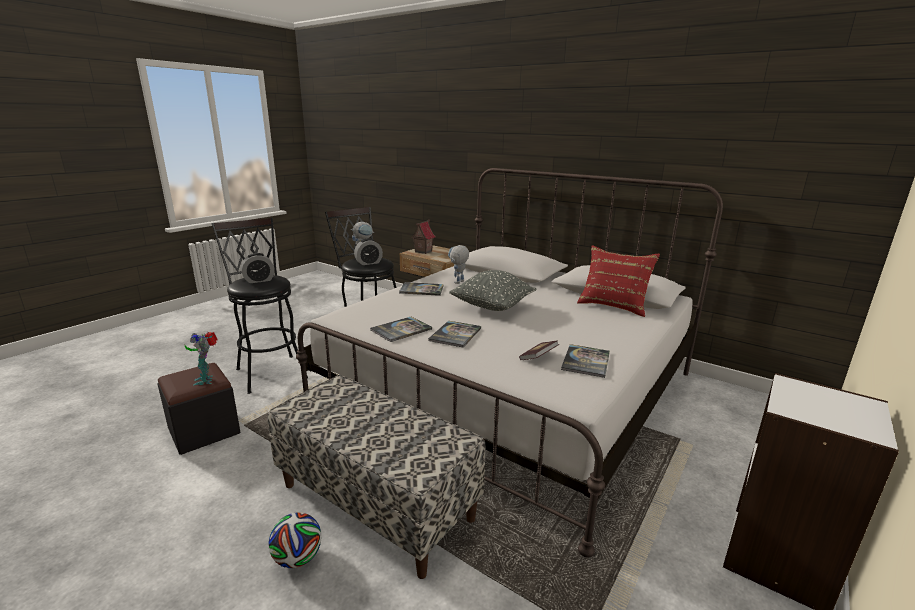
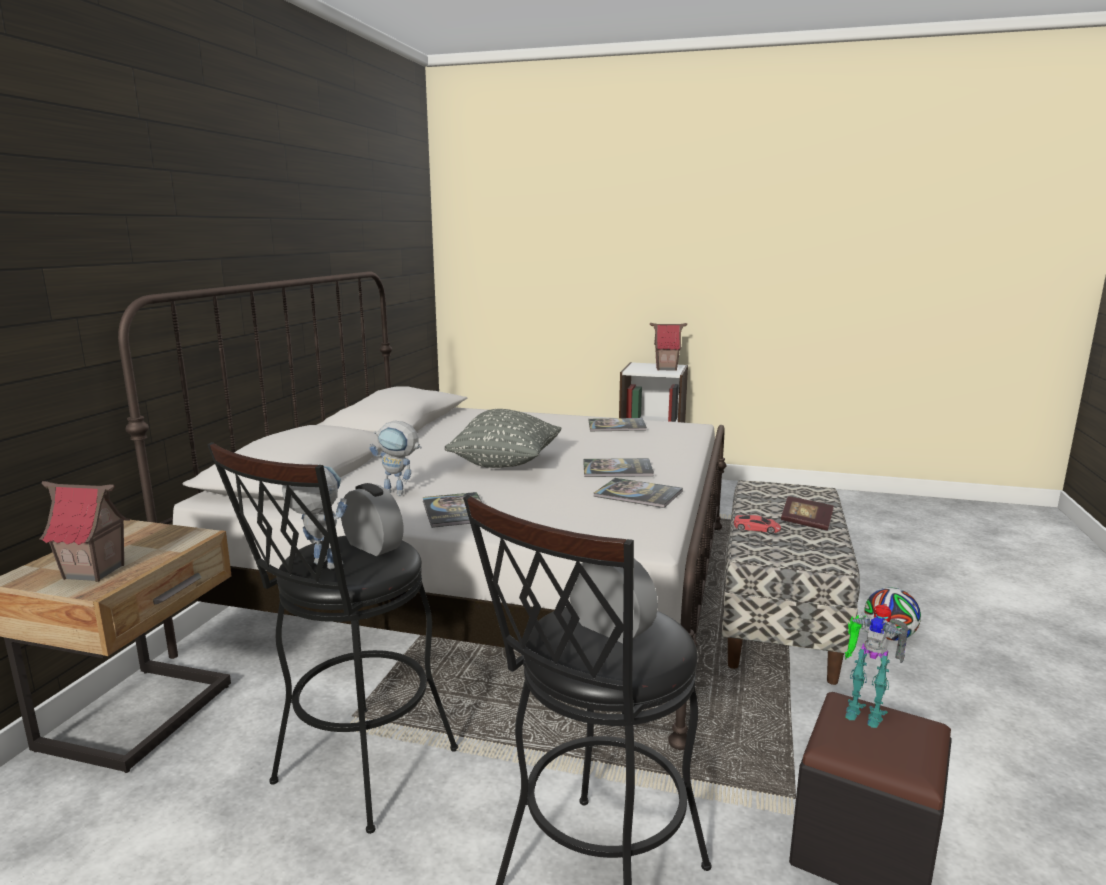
camera: 110 degrees left, 5 degrees down
(206, 379) = (863, 710): toy robot -> toy robot turned 75 degrees clockwise
(370, 401) = (756, 528): none -> red toy car
(538, 357) = (630, 438): book -> book (806, 523)
(613, 305) = (447, 422): red pillow -> none
(826, 415) = (666, 369): none -> toy house

